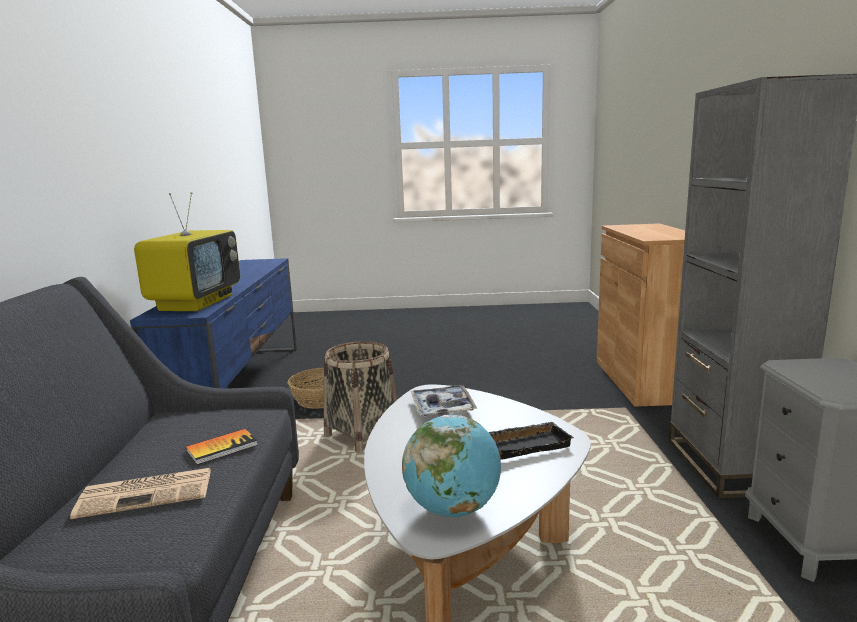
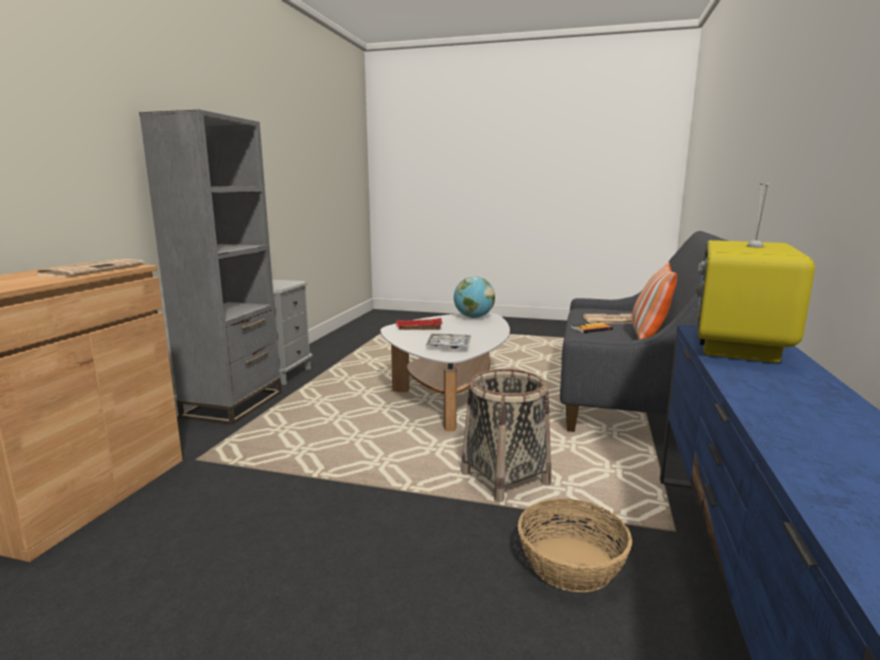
camera: 165 degrees left, 0 degrees up
(140, 443) = (648, 335): none -> pillow
(526, 444) = (418, 328): black tray -> red tray
(652, 235) = (93, 270): none -> newspaper

